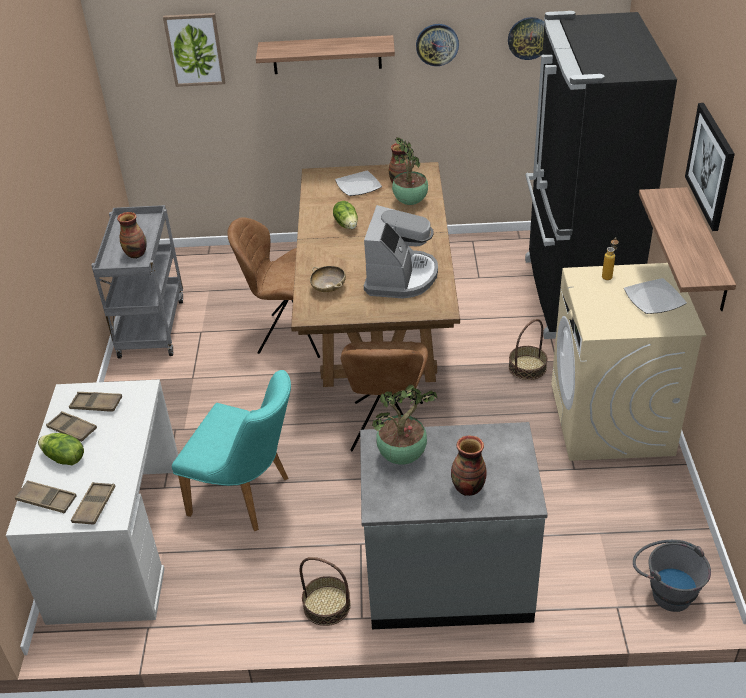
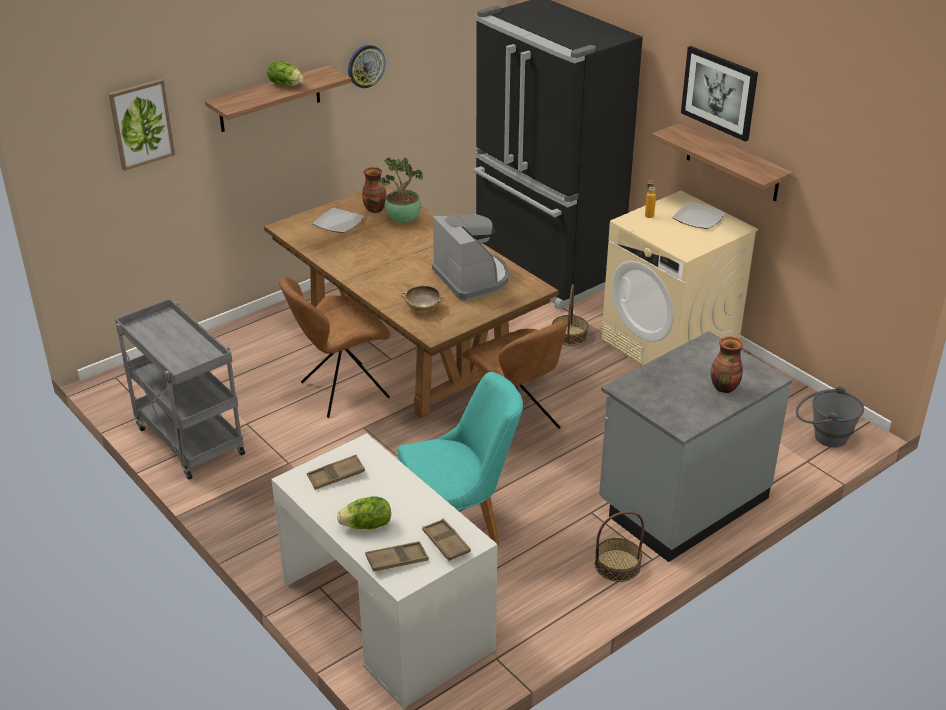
camera: 40 degrees left, 5 degrees down
(72, 429) = (341, 503): brown tray -> none
(136, 254) = (193, 350): vase -> none
(347, 224) = (371, 256): lettuce -> lettuce (286, 85)
(403, 456) = (655, 388): potted plant -> none
(529, 38) = (439, 42): wall clock -> none

